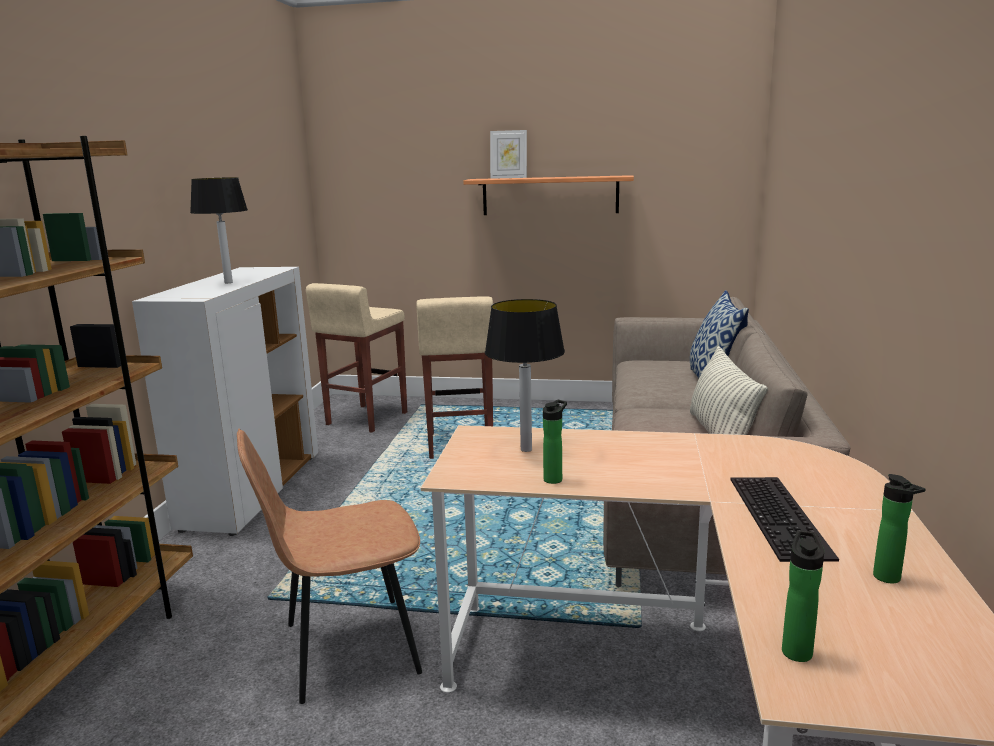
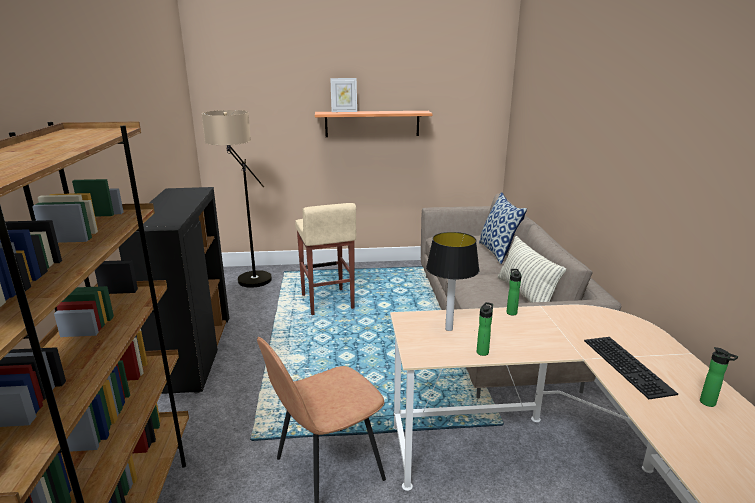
camera: 15 degrees left, 5 degrees up
(228, 282) = (175, 207): table lamp -> none
(252, 491) = (193, 354): white cabinet -> black cabinet
(365, 418) = (249, 286): beige stool -> floor lamp
(796, 650) = (696, 461): bottle -> bottle (511, 312)

